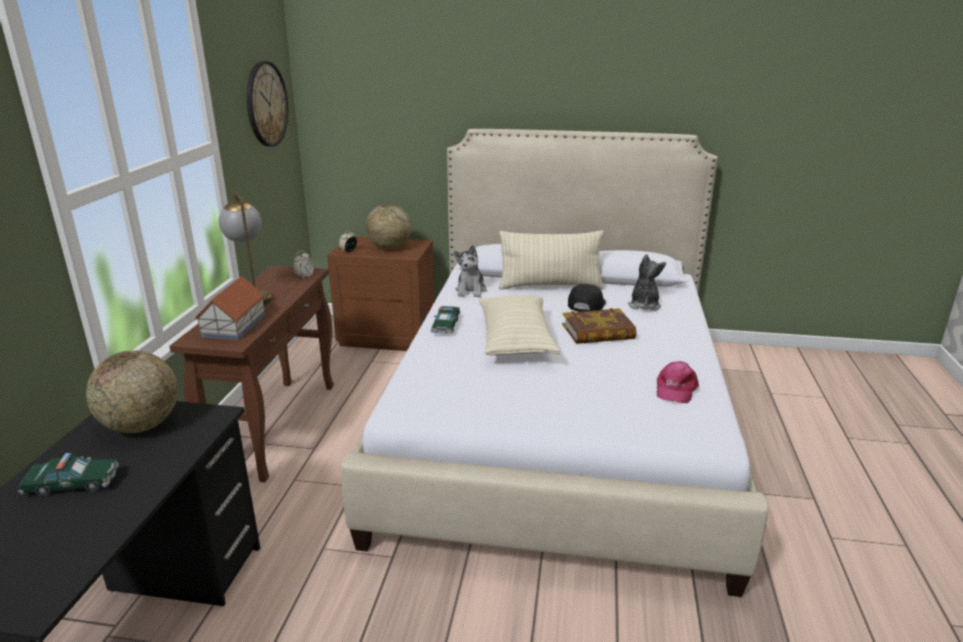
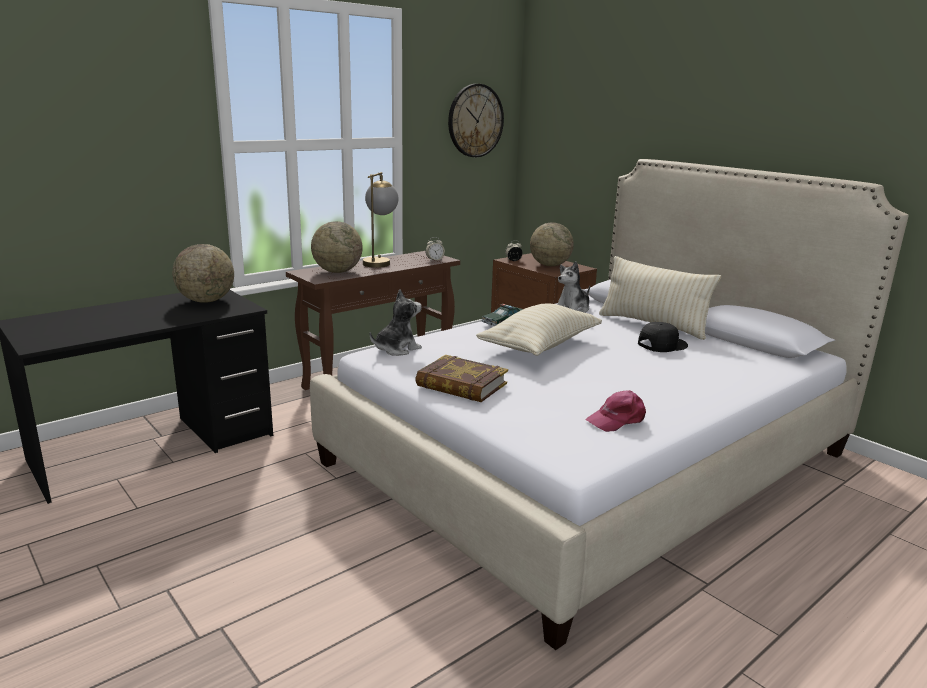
camera: 40 degrees right, 5 degrees down
(72, 484) = (134, 312): toy car -> none
(233, 325) = (337, 271): toy house -> globe
(598, 332) = (628, 363): book -> book (461, 385)
(644, 305) = (722, 361): plush toy -> plush toy (396, 349)

